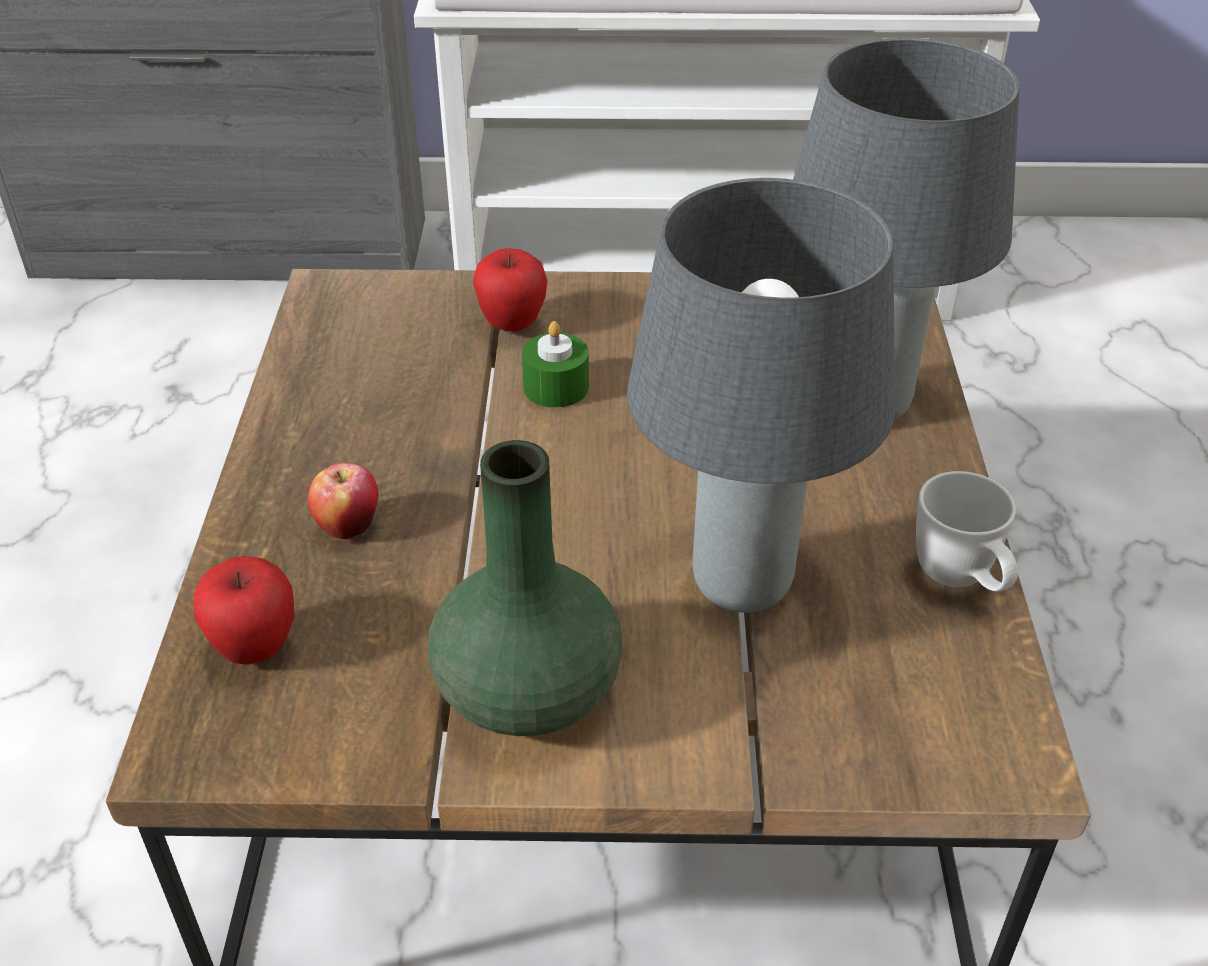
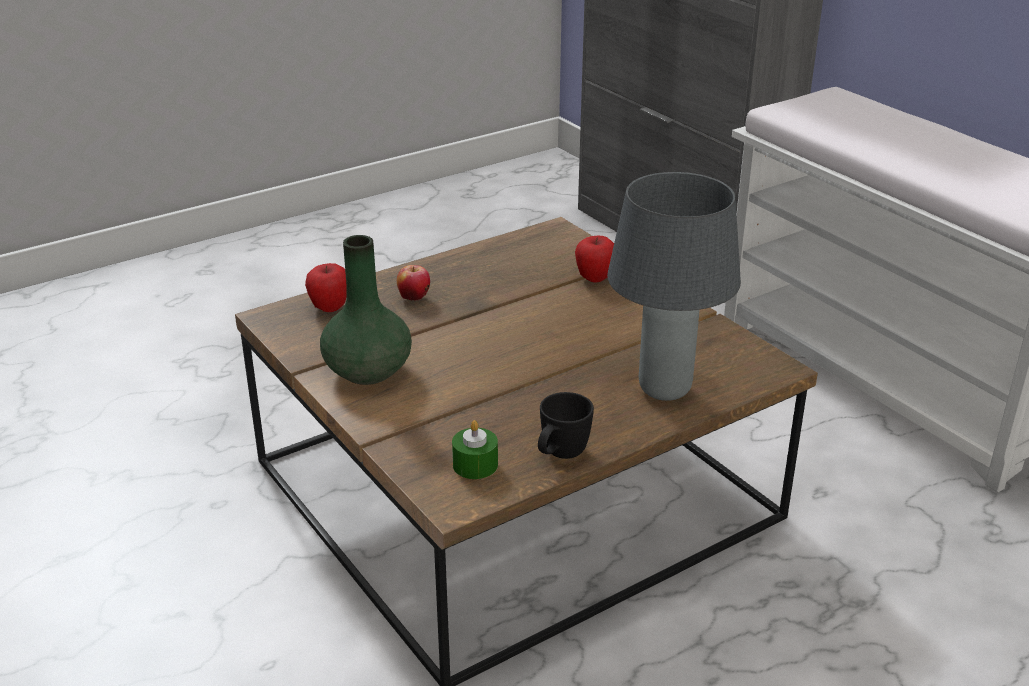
camera: 55 degrees right, 10 degrees down
(556, 387) = (563, 306): green candle -> green candle (475, 465)
(744, 586) = (487, 399): grey table lamp -> none
(961, 581) = (560, 456): white mug -> black mug

